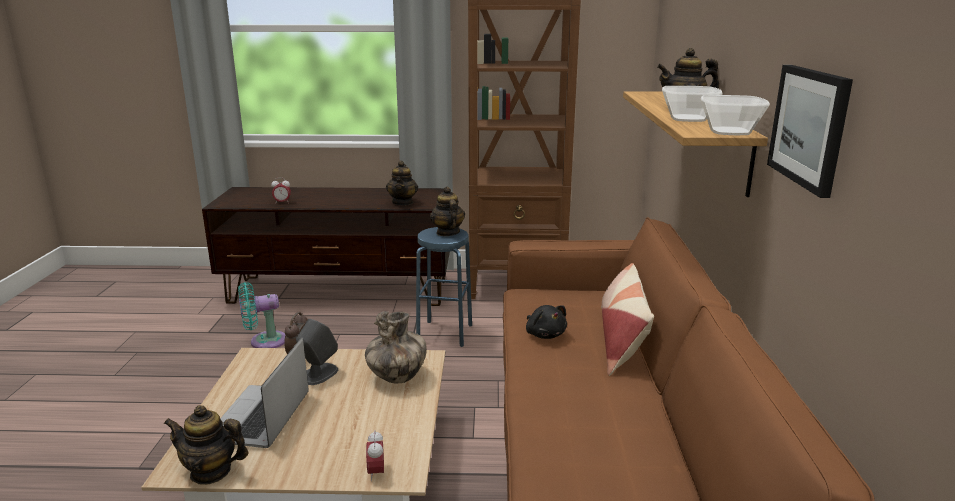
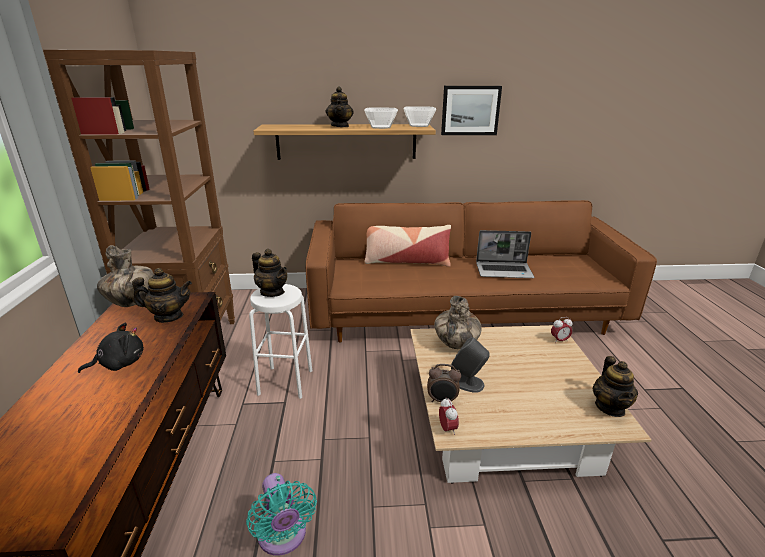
camera: 95 degrees left, 5 degrees up
(261, 419) = (540, 399): laptop -> laptop (504, 271)
(282, 202) = (98, 425): alarm clock -> alarm clock (447, 429)
(431, 192) = (132, 302): none -> vase
(445, 333) = (285, 382): blue stool -> white stool
(447, 232) = (272, 292): teapot -> teapot turned 120 degrees counterclockwise
(545, 334) = (408, 280): black plush toy -> black plush toy (119, 363)

